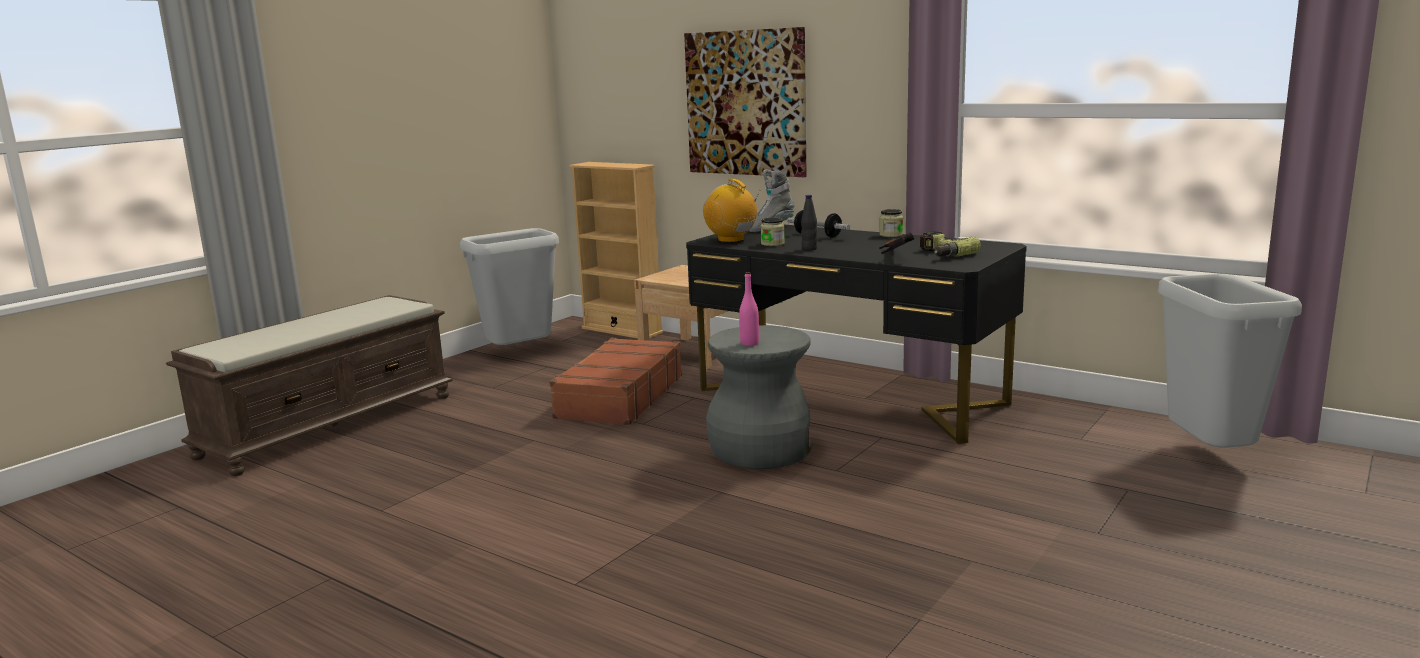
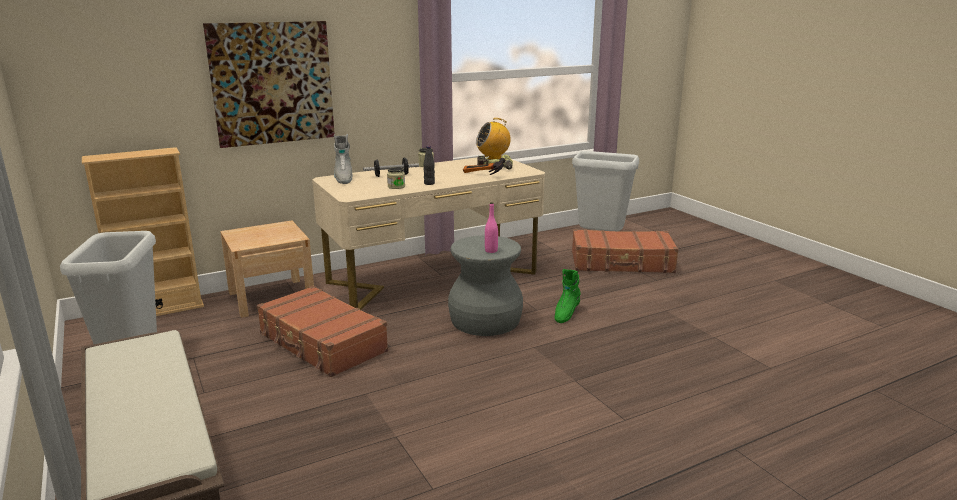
camera: 65 degrees left, 5 degrees up
(731, 240) = (360, 191): radio -> radio (493, 158)
(848, 490) = (566, 314): none -> green boot
(849, 396) = (433, 278): black desk -> beige desk
(1124, 492) = (622, 263): none -> brown suitcase

